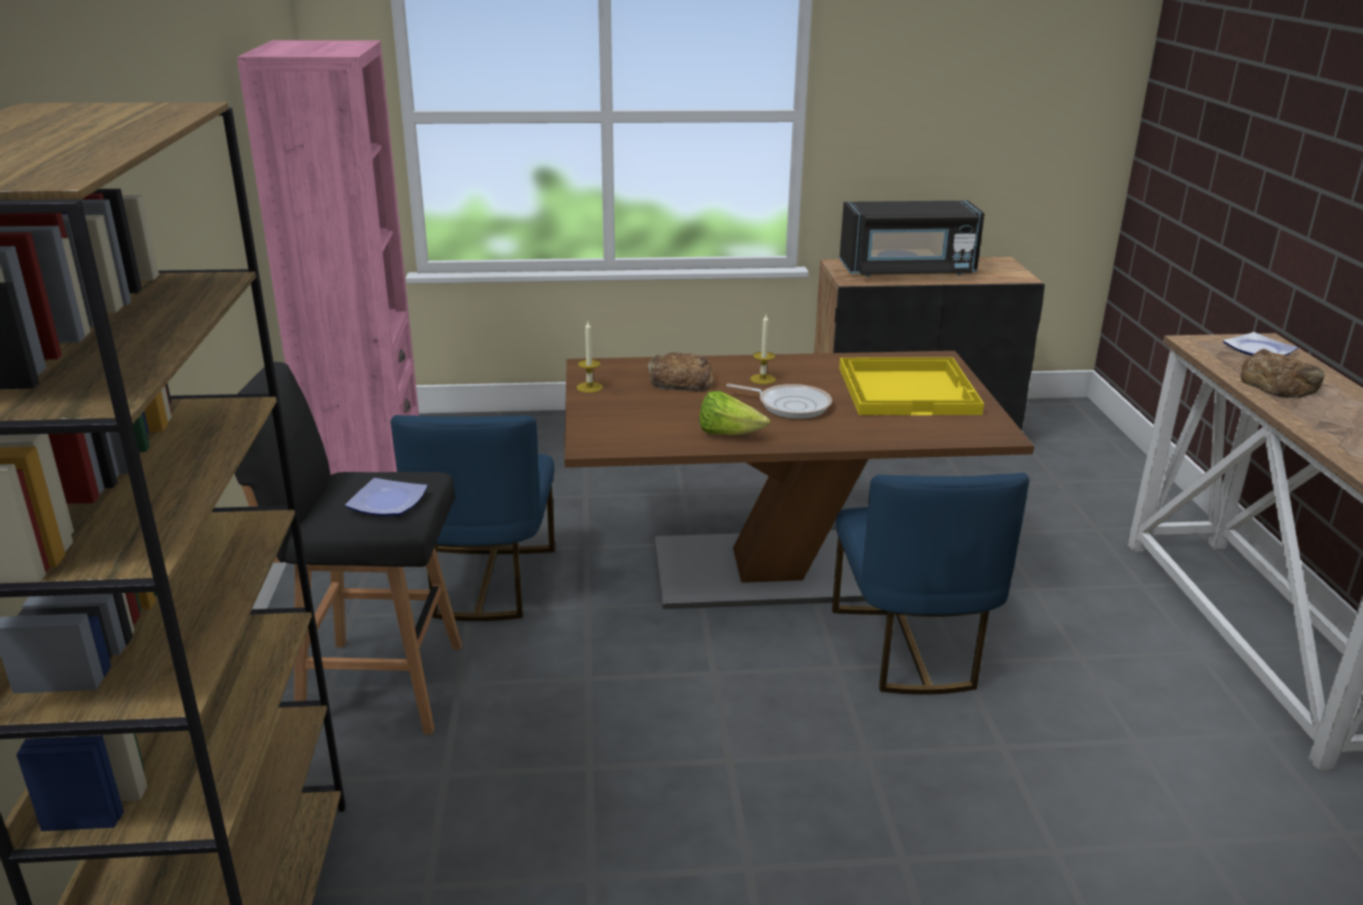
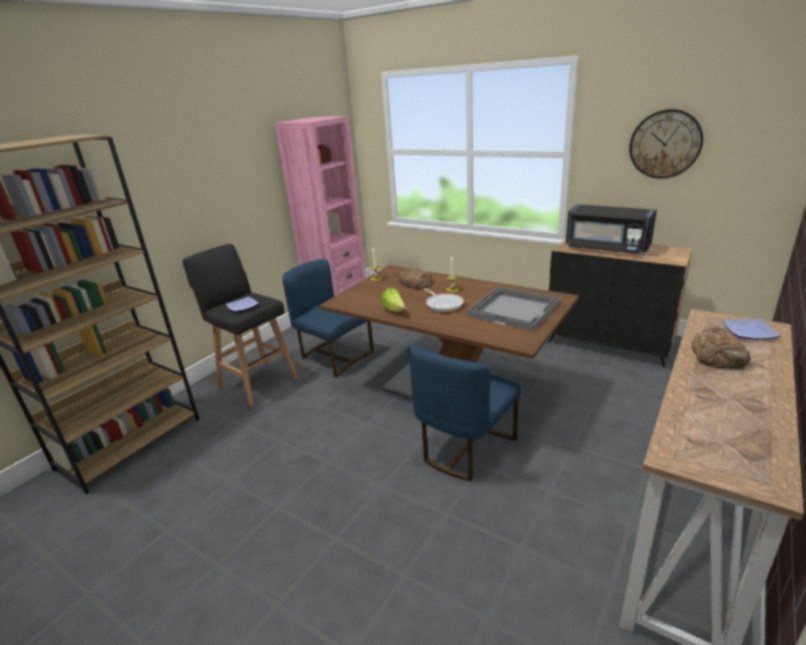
camera: 40 degrees right, 0 degrees up
(485, 582) = (334, 356): blue chair -> blue chair turned 90 degrees clockwise
(908, 390) = (515, 309): yellow tray -> grey tray
(954, 96) = (665, 144): none -> wall clock

